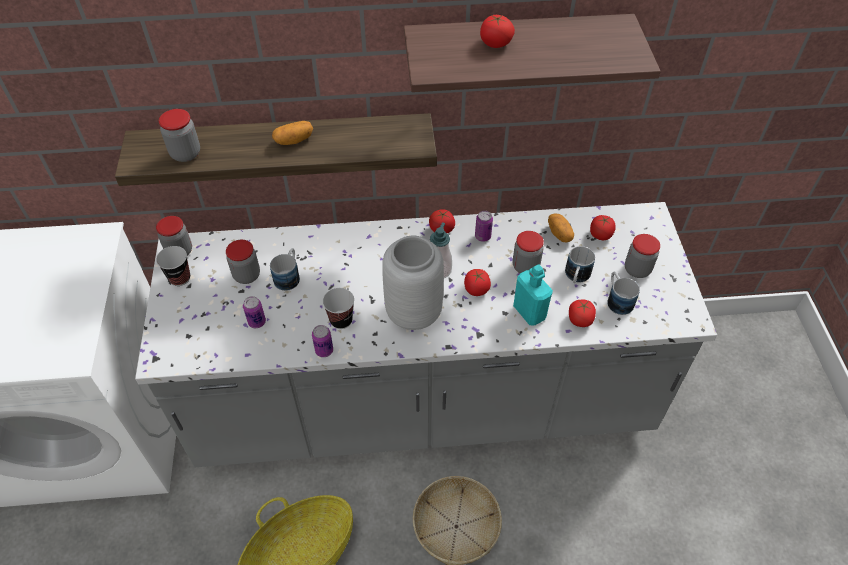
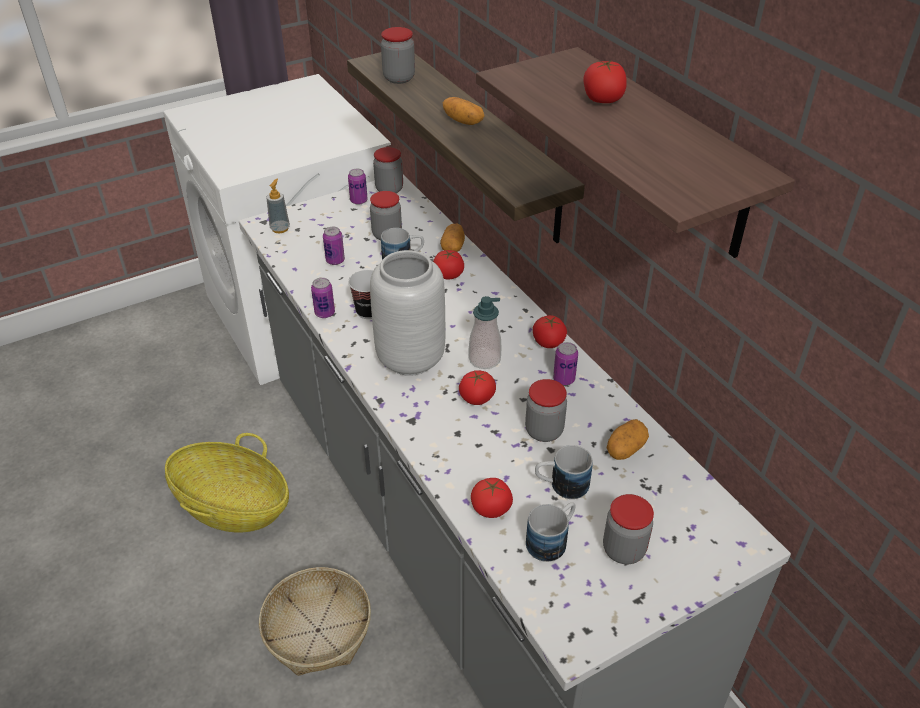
camera: 65 degrees right, 10 degrees down
(177, 348) = (280, 228): none -> soap dispenser
(180, 278) = (358, 201): cup -> can
(295, 239) = (453, 247): none -> potato
(529, 312) = (472, 455): turquoise bottle -> none
(600, 235) = (657, 492): tomato -> tomato (448, 275)

